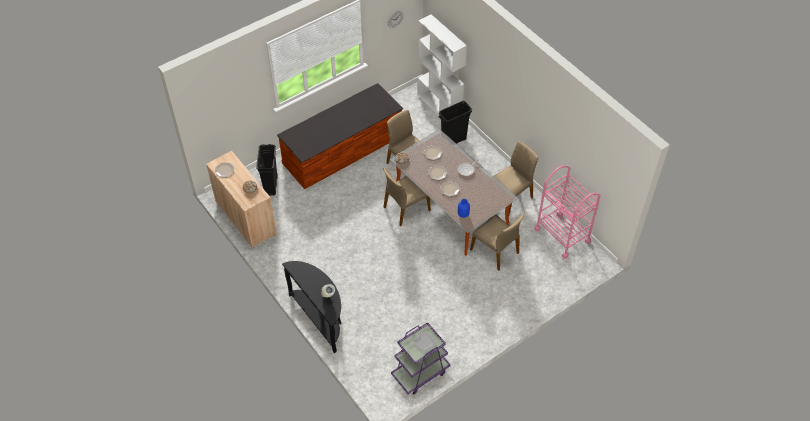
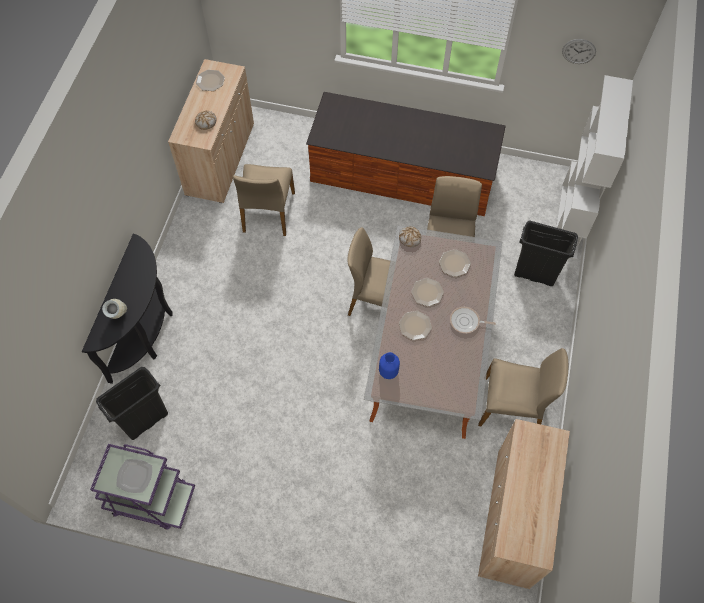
camera: 50 degrees right, 10 degrees up
(271, 185) = (285, 148): black trash can -> black trash can (146, 420)
(495, 251) = (408, 452): beige chair -> beige chair (268, 212)
(562, 235) = (512, 518): pink cart -> beige cabinet

